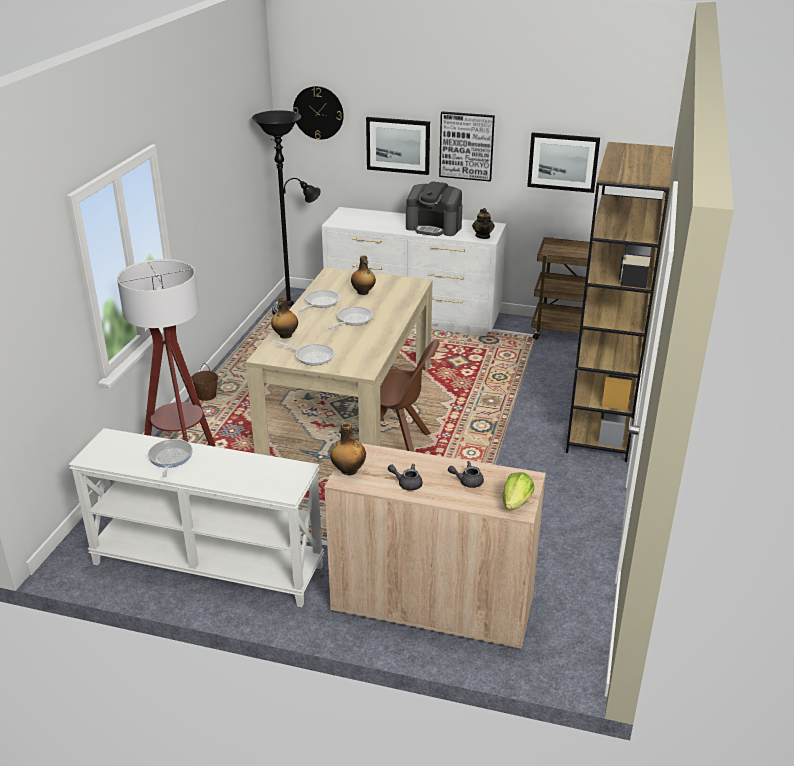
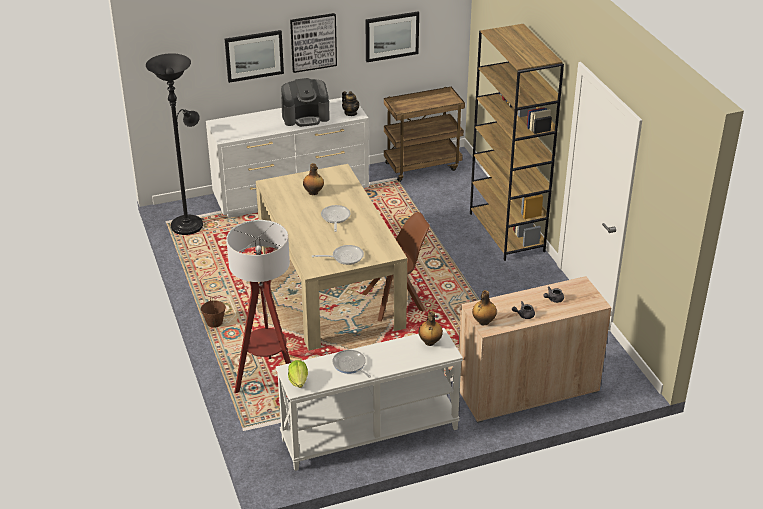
camera: 35 degrees left, 5 degrees up
(285, 336) = (305, 249): bottle -> bottle (429, 342)
(318, 112) = (178, 45): wall clock -> none
(320, 303) = (294, 213): frying pan -> none
(516, 503) = (591, 300): lettuce -> lettuce (298, 381)

